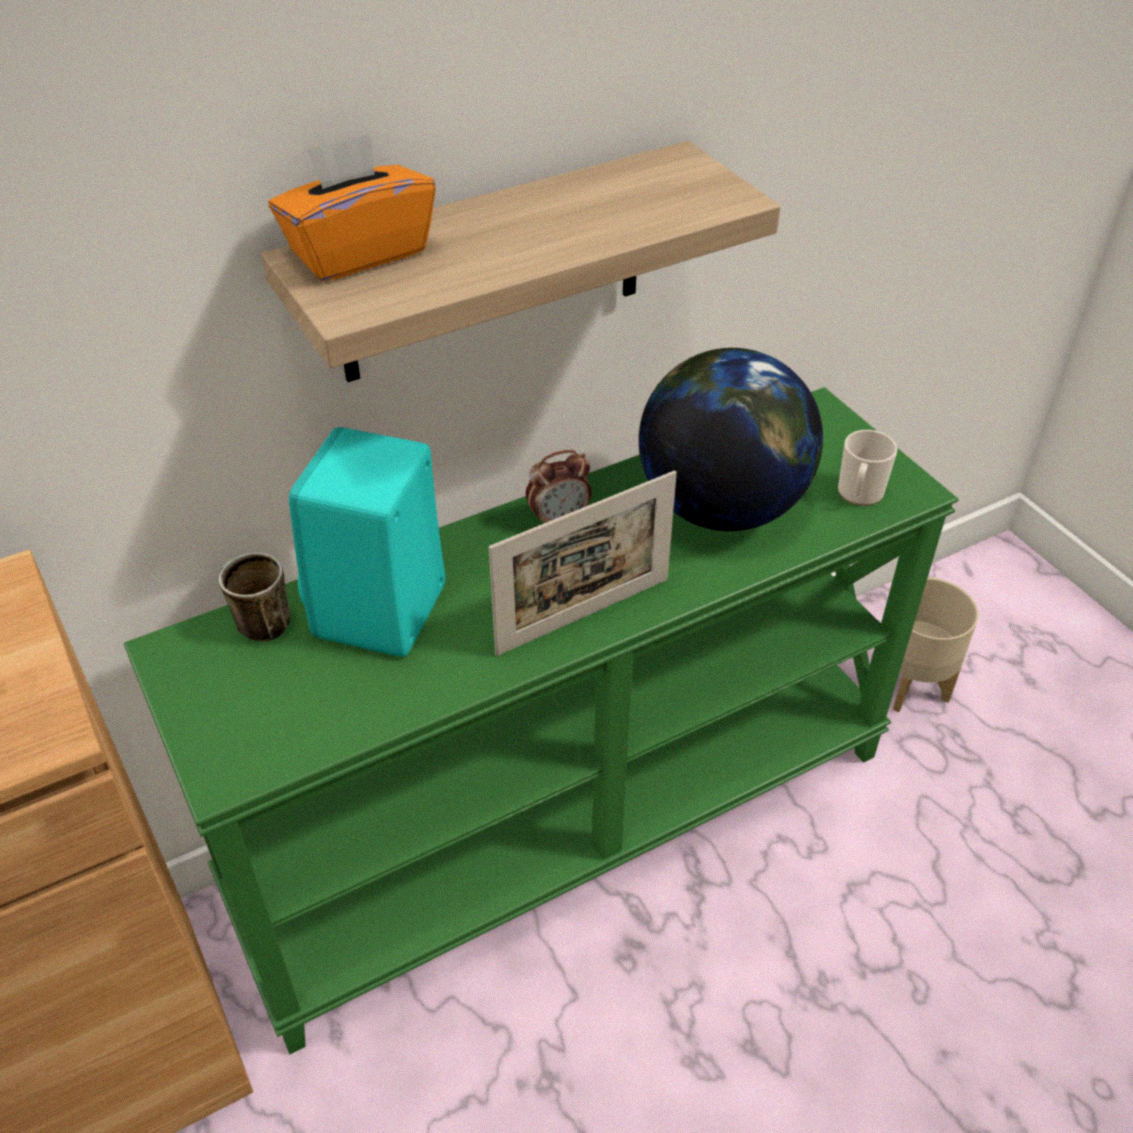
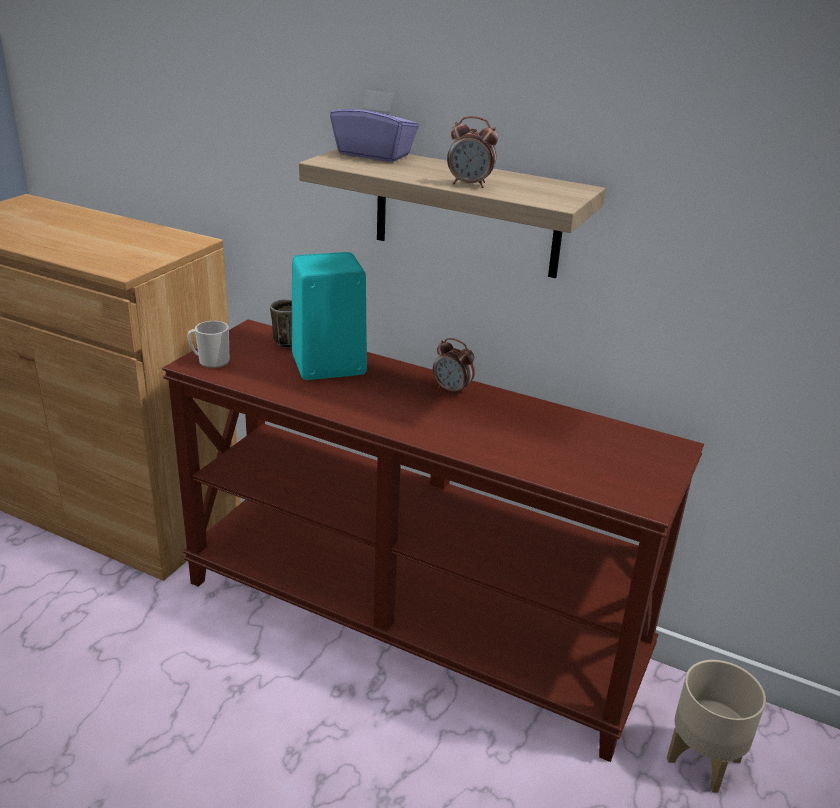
camera: 55 degrees right, 15 degrees down
(358, 252) = (374, 154): orange tissue box -> purple tissue box
(566, 820) = (411, 622): green console table -> brown console table
(584, 616) = (387, 418): picture frame -> none
(597, 230) = (470, 184): none -> alarm clock
(721, 506) = (530, 436): globe -> none
(859, 495) = (611, 482): mug -> mug (210, 362)

